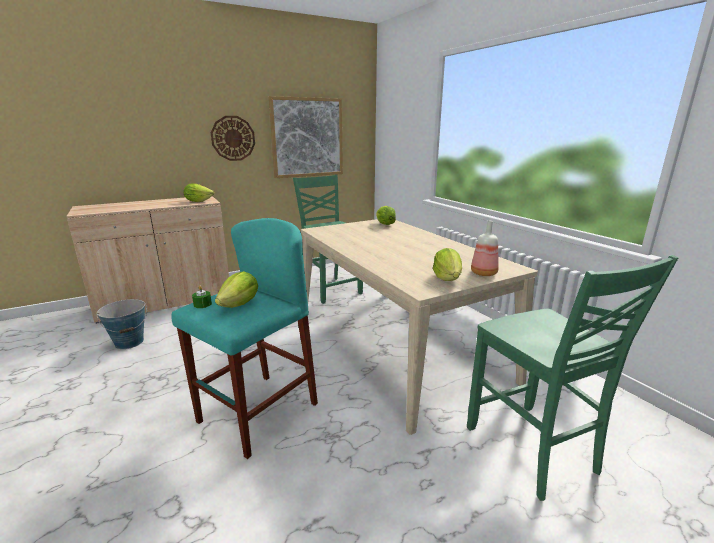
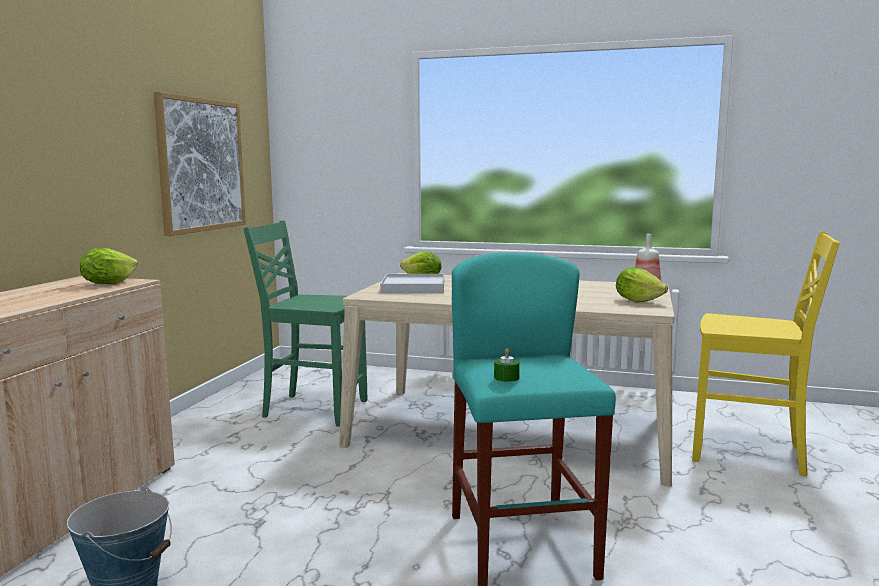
camera: 45 degrees left, 10 degrees down
(233, 138) = (108, 164): wall clock -> none
(240, 304) = (541, 366): lettuce -> none
(355, 230) = (413, 287): none -> white tray
(532, 450) = (749, 453): green chair -> yellow chair

